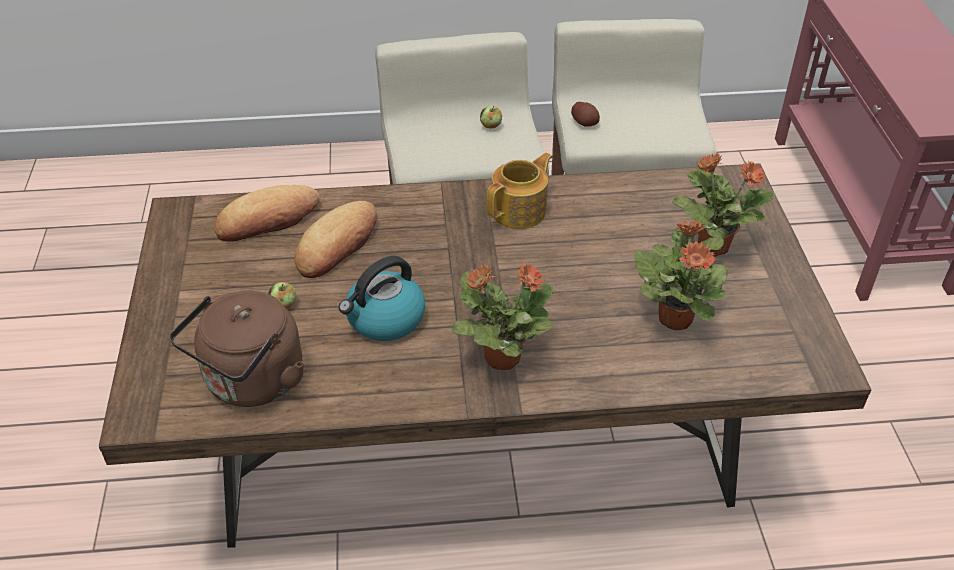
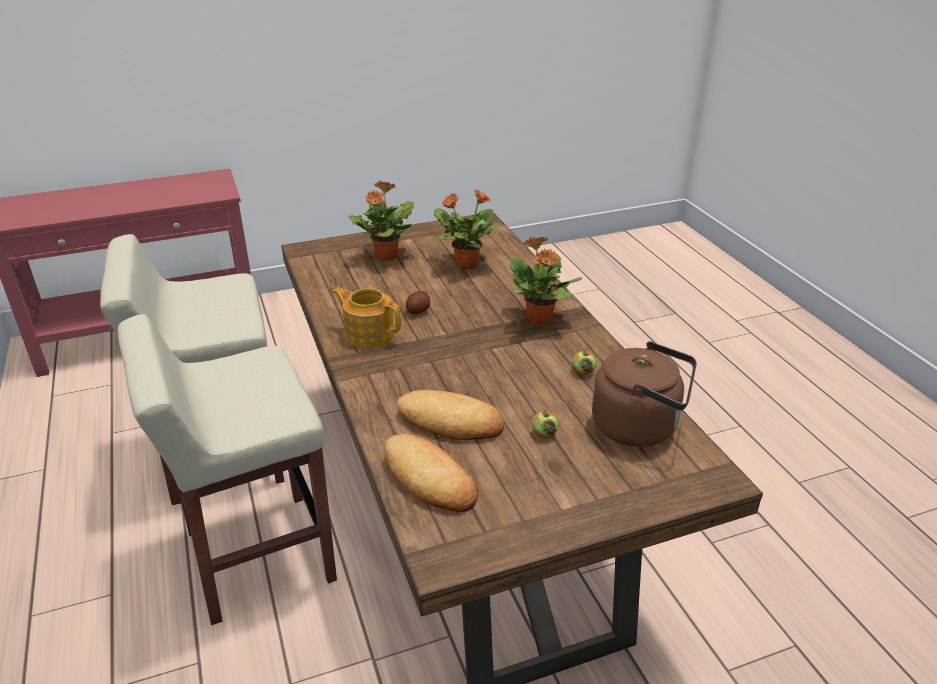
camera: 105 degrees left, 10 degrees down
(385, 319) = (531, 375): kettle -> none
(491, 125) = (219, 380): apple -> apple (583, 371)
(585, 122) = (212, 330): potato -> potato (418, 311)

